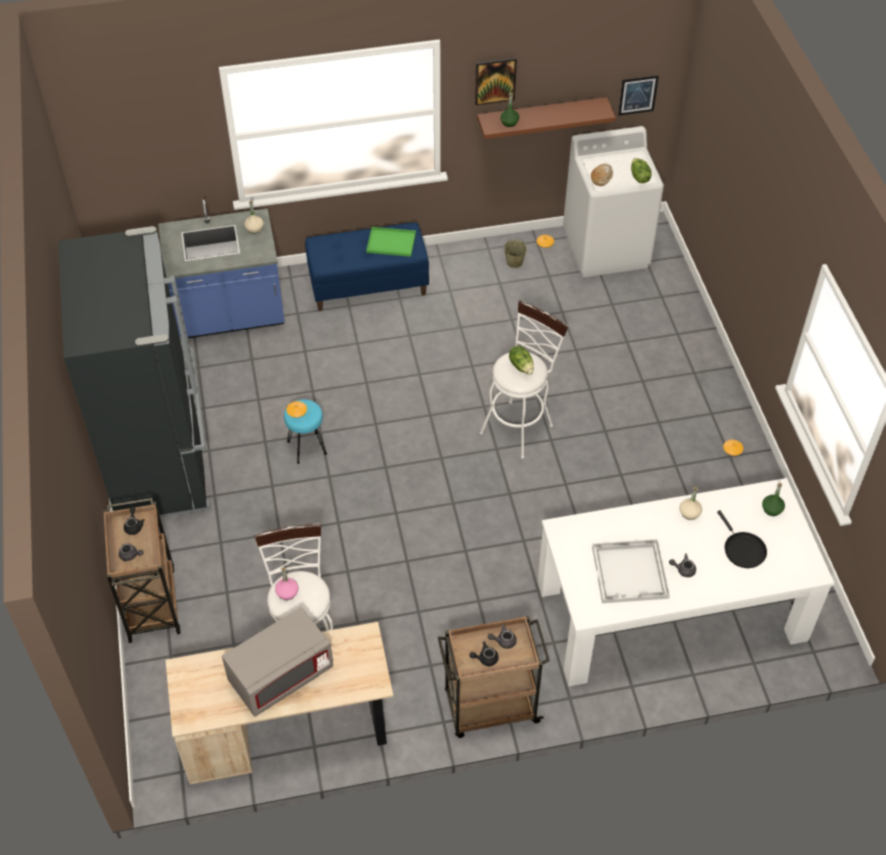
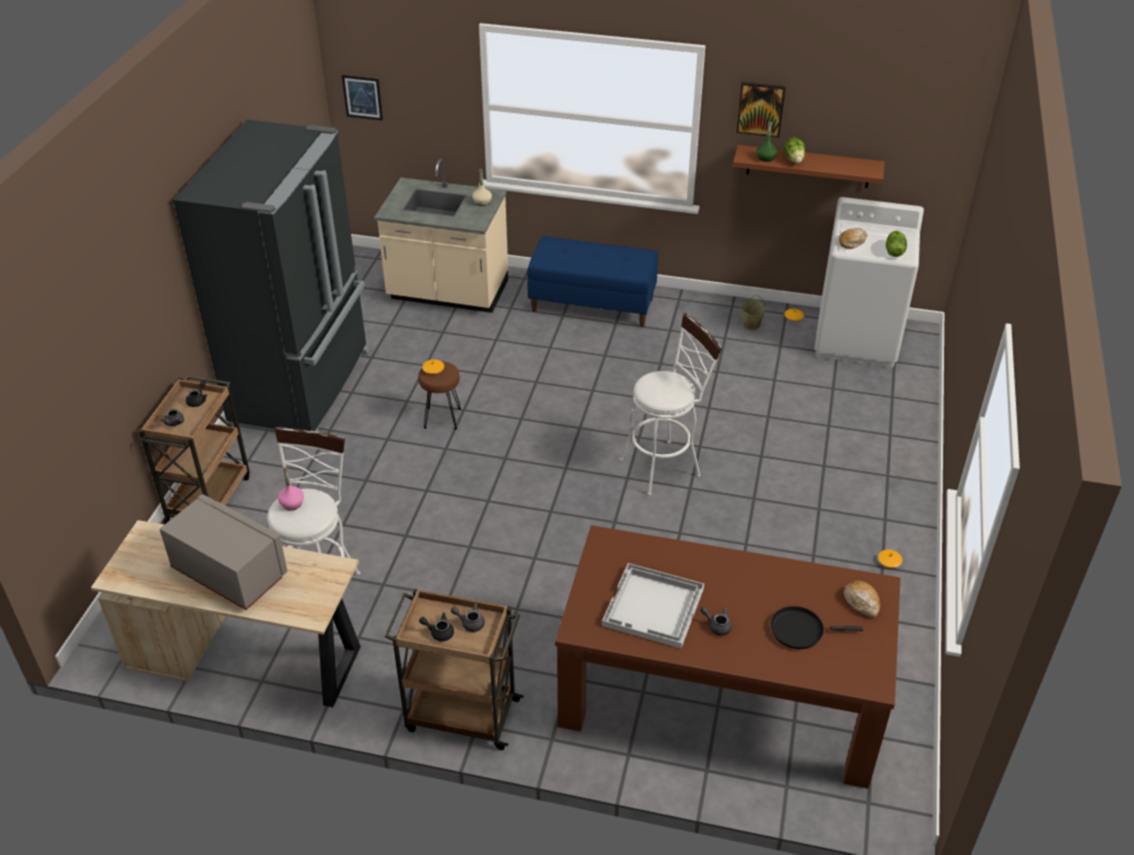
camera: 25 degrees right, 10 degrees down
(230, 315) = (448, 293): blue counter -> beige counter
(281, 675) = (229, 573): grey microwave -> grey microwave turned 135 degrees counterclockwise
(307, 447) = (442, 417): turquoise stool -> brown stool
(392, 242) = (621, 260): green tray -> none
(521, 366) = (667, 385): lettuce -> lettuce (794, 159)
(638, 95) = (921, 168): picture -> picture (362, 97)
(670, 611) = (720, 695): white dining table -> brown dining table
(689, 513) = (760, 573): beige bottle -> none
(742, 549) = (800, 630): black frying pan -> black frying pan turned 90 degrees clockwise
(772, 509) = (862, 602): green bottle -> bread

